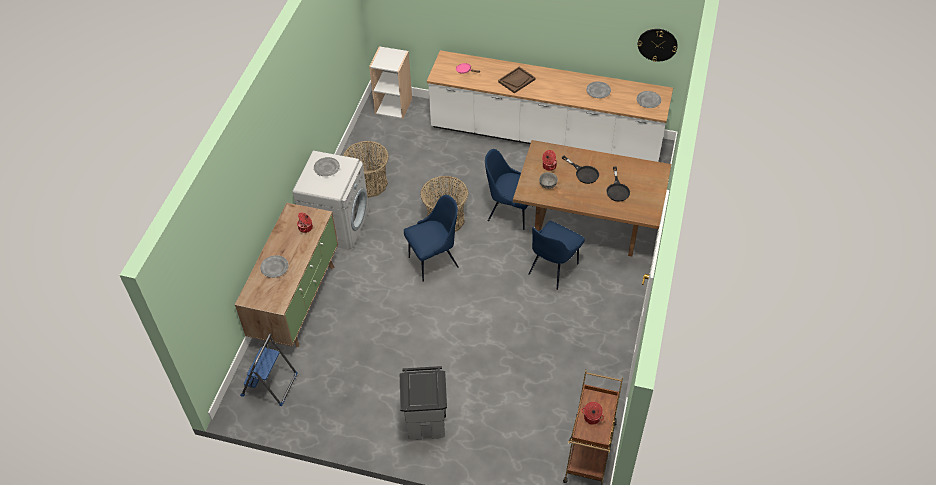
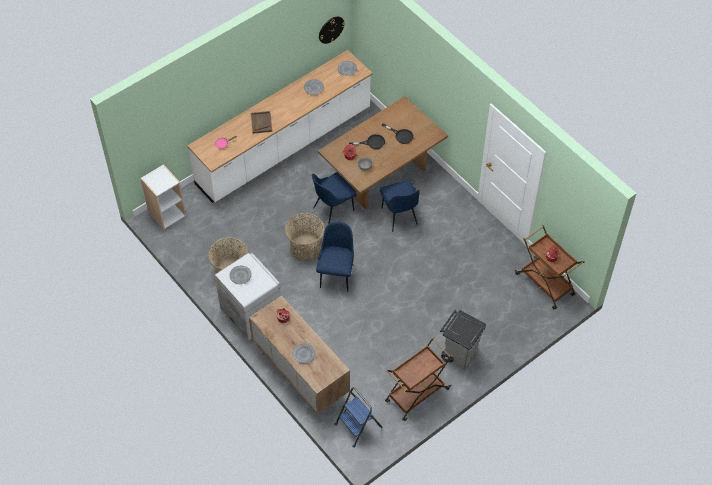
camera: 55 degrees left, 5 degrees up
(344, 414) = (416, 395): none -> brown cart

